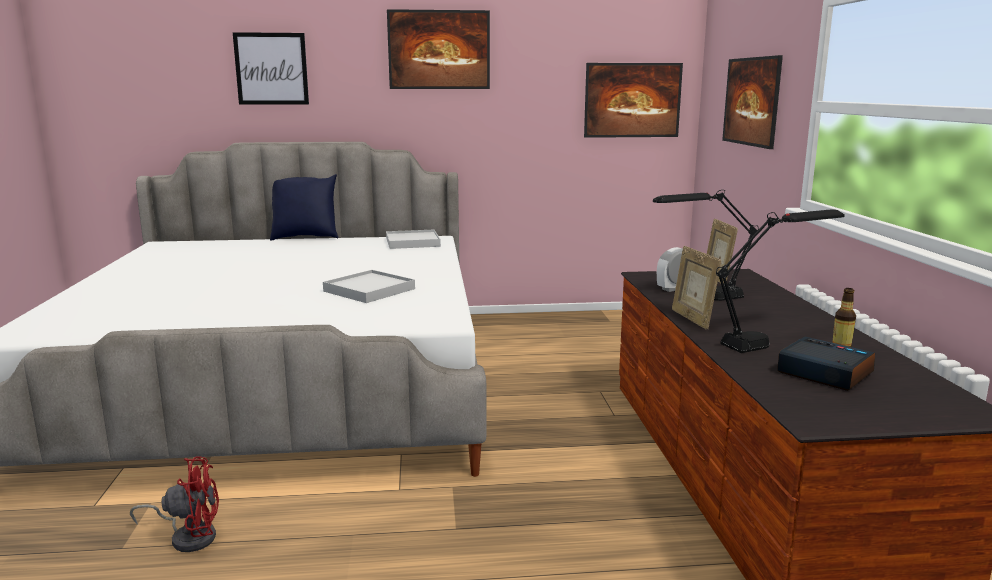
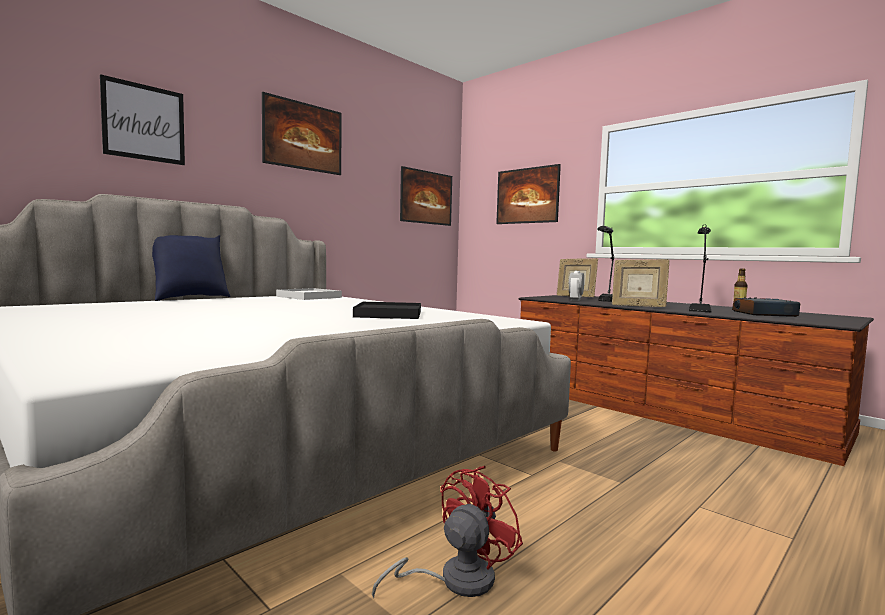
camera: 40 degrees left, 10 degrees down
(369, 290) = (389, 314): white tray -> black tray

